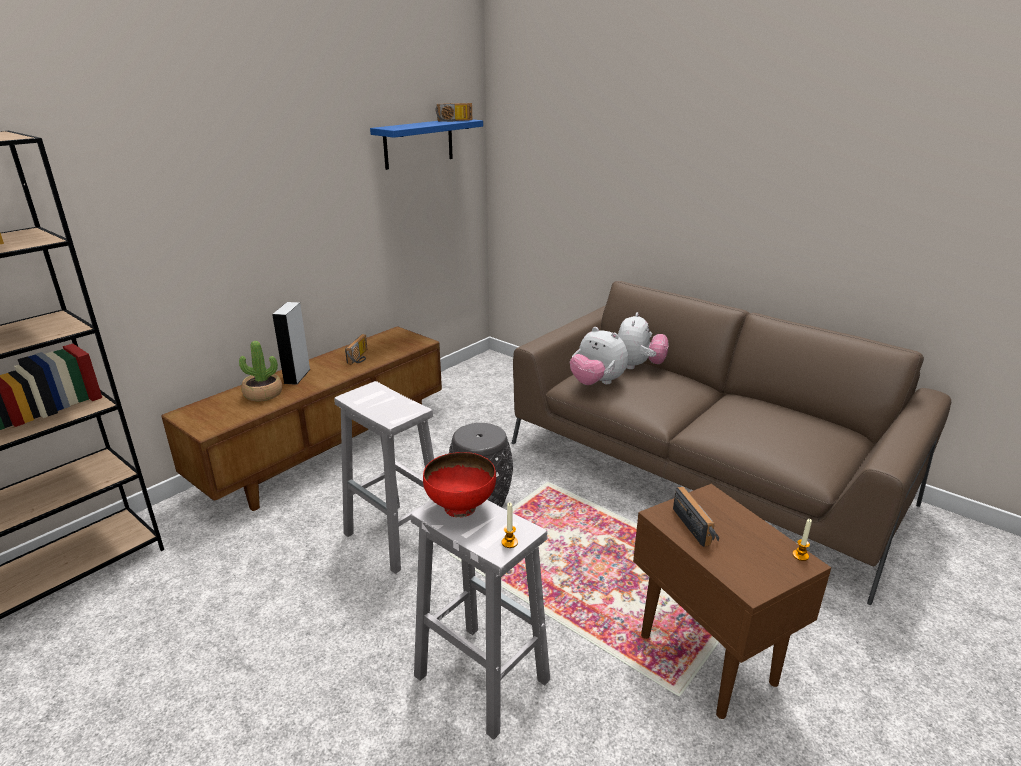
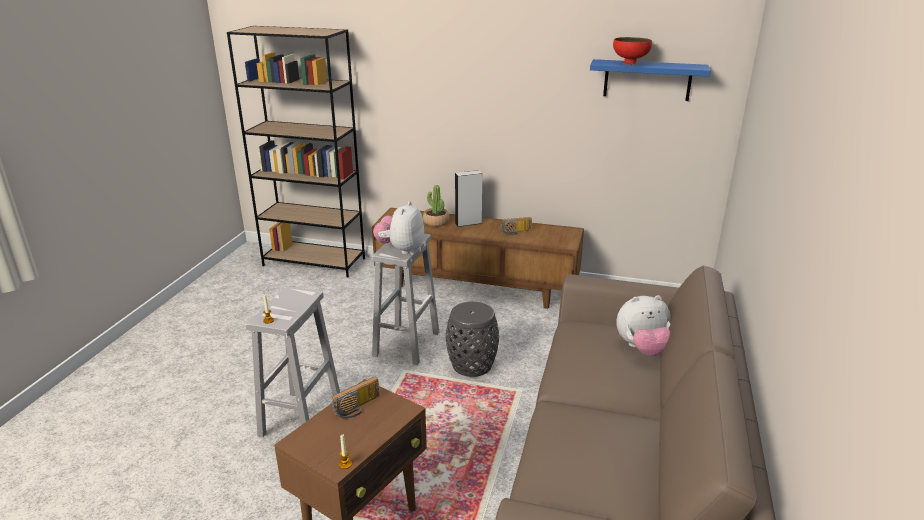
camera: 65 degrees right, 0 degrees up
(454, 121) = (682, 66): radio -> none
(461, 508) = (296, 298): red bowl -> red bowl (630, 63)
(596, 383) = (581, 334): plush toy -> plush toy (401, 249)

